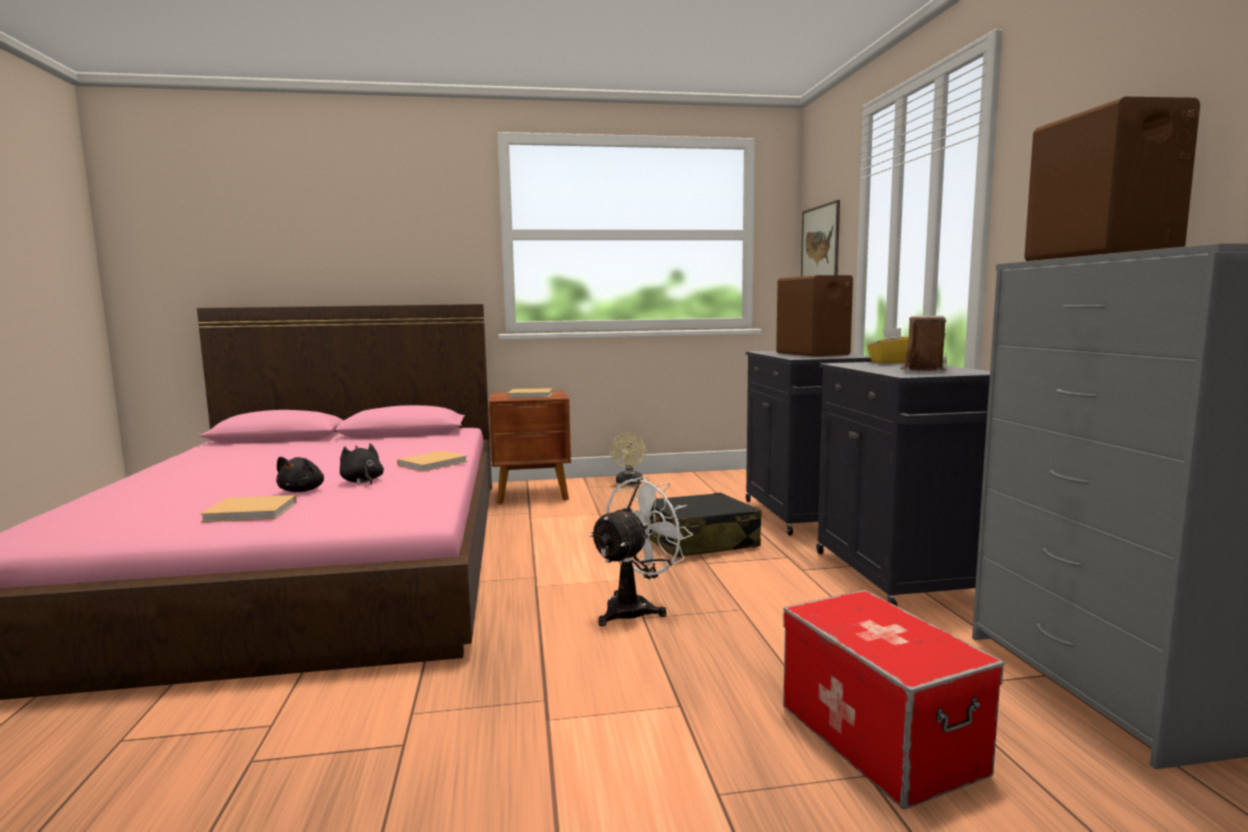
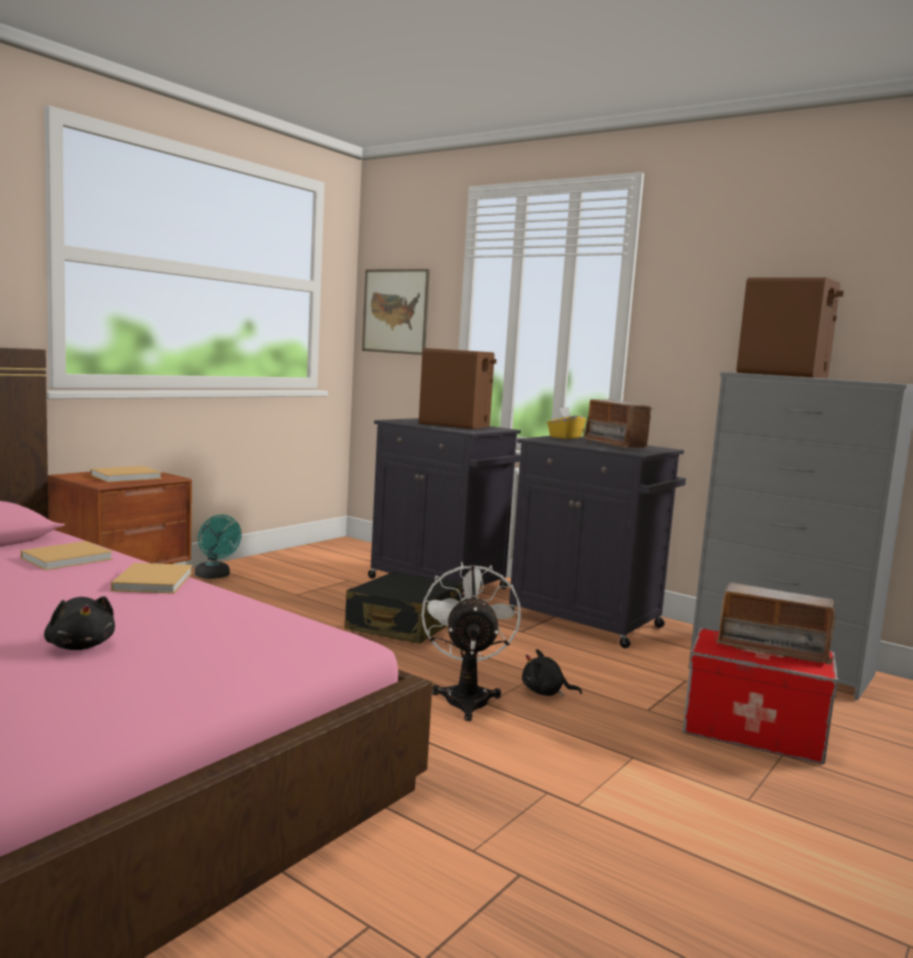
camera: 45 degrees left, 0 degrees up
(253, 512) = (112, 685): beige book -> beige book (69, 558)
(362, 481) = (131, 619): black plush toy -> black plush toy (545, 692)
(629, 483) = (215, 576): beige fan -> turquoise fan
(903, 633) = (772, 649): none -> radio

